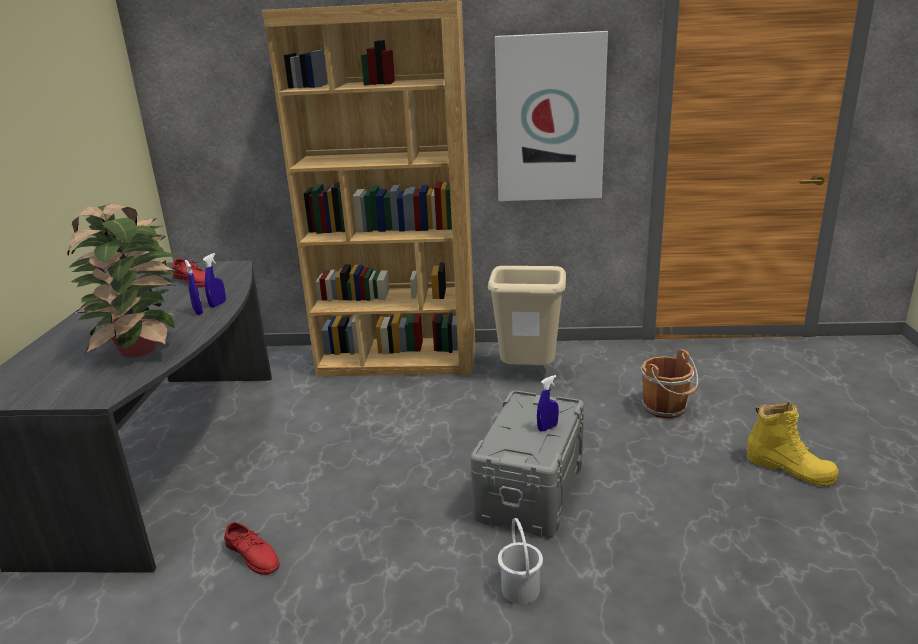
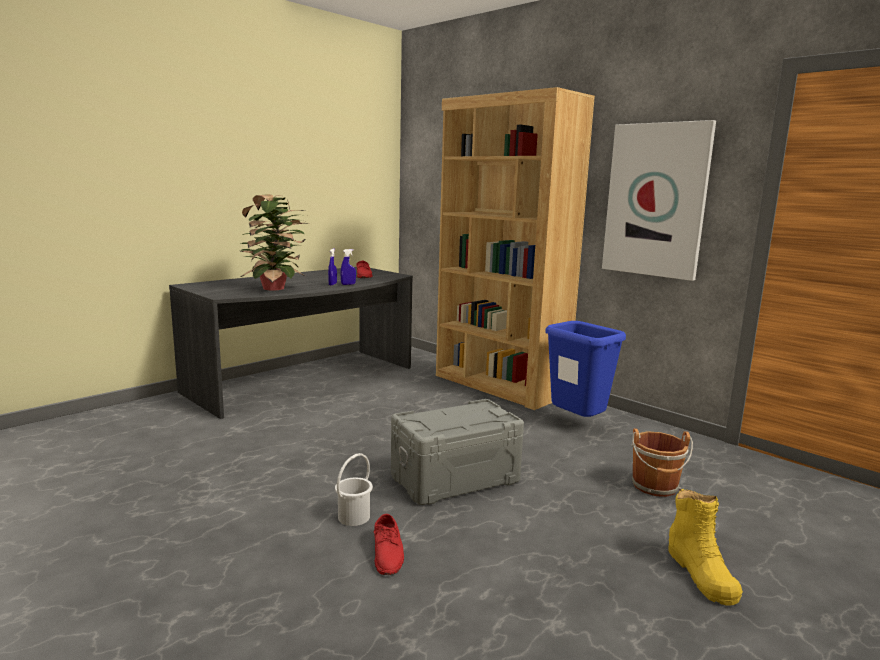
camera: 40 degrees right, 10 degrees down
(253, 555) = (266, 433): red shoe -> red shoe (388, 552)
(528, 373) = (577, 424): beige trash can -> blue trash can
(547, 428) = (468, 423): blue spray bottle -> none

